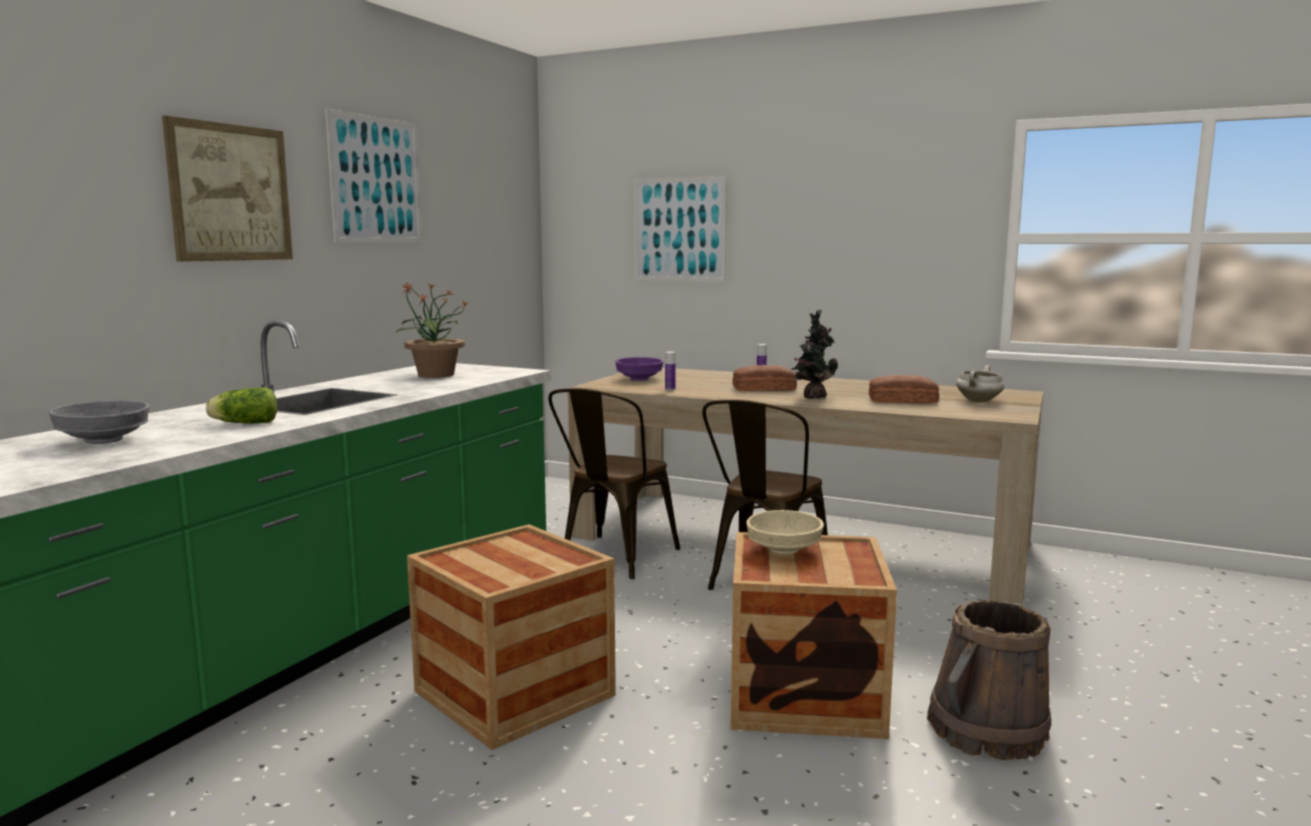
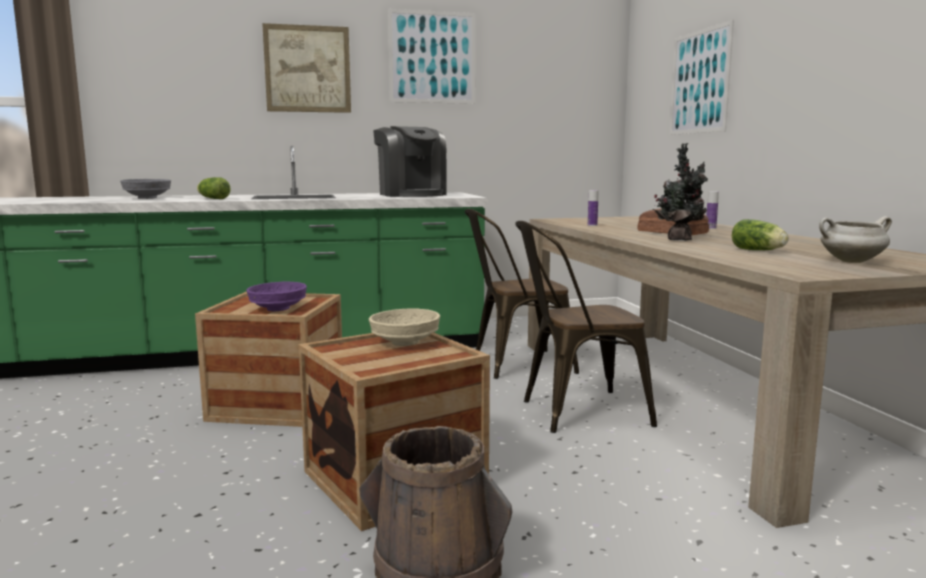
camera: 50 degrees right, 0 degrees up
(435, 375) = (411, 194): potted plant -> coffee machine
(638, 379) = (607, 219): purple bowl -> purple bowl (278, 309)
(901, 400) = (759, 250): bread -> lettuce

